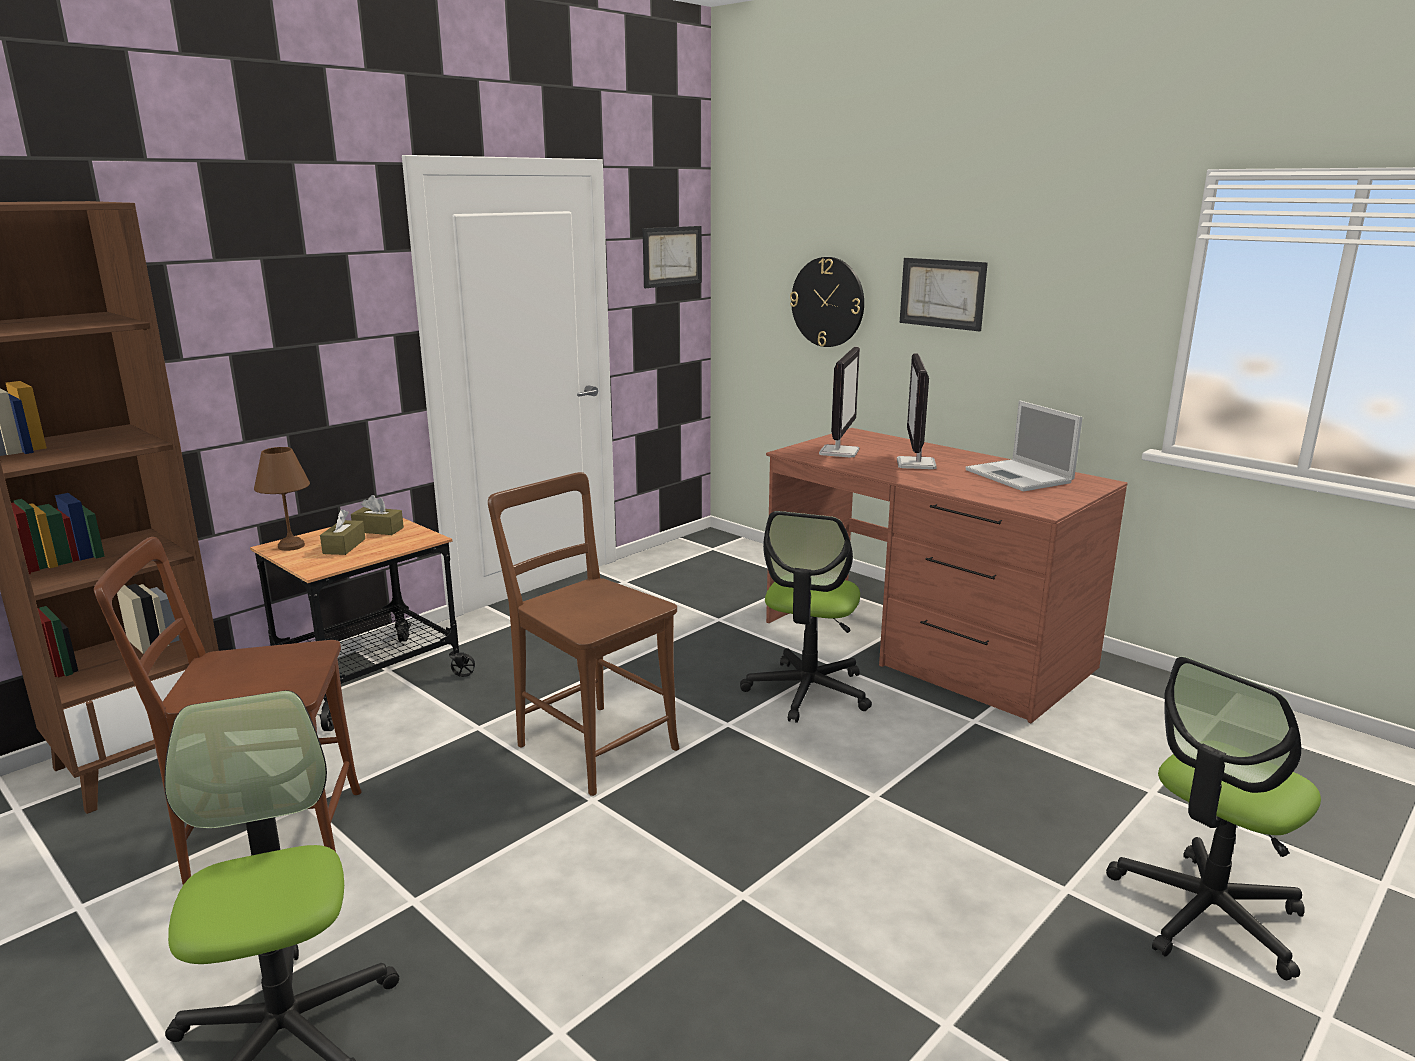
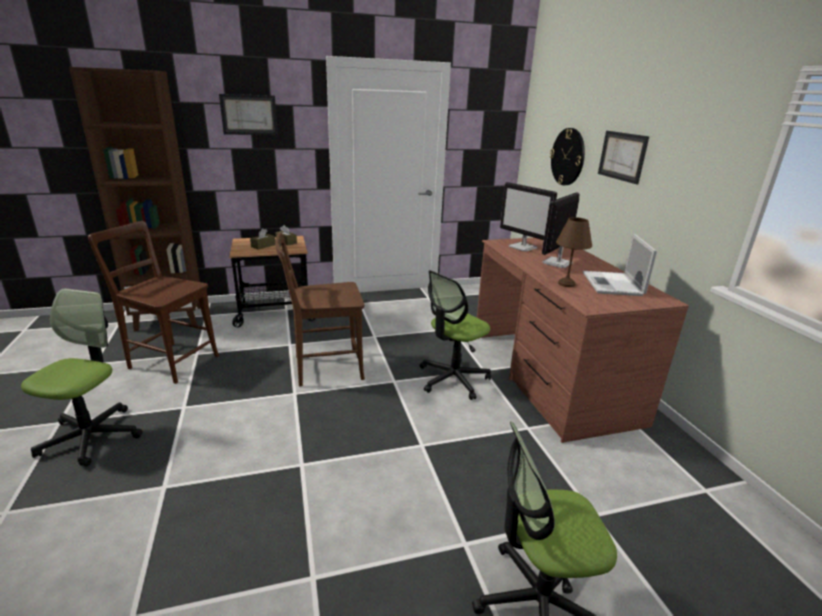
camera: 30 degrees right, 5 degrees up
(290, 546) = (245, 241): brown table lamp -> brown table lamp (565, 284)
(591, 744) = (324, 368): brown chair -> brown chair turned 90 degrees counterclockwise
(672, 256) = (494, 122): picture -> picture (249, 114)
(839, 452) = (523, 247): monitor -> monitor turned 90 degrees clockwise

